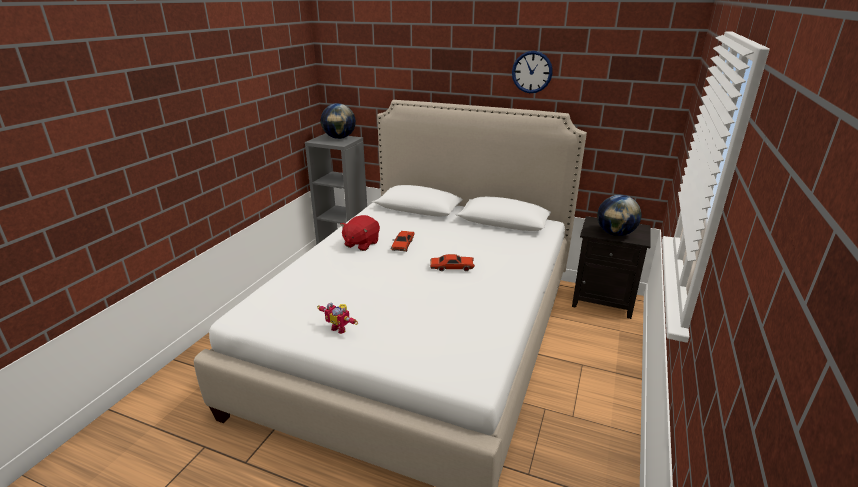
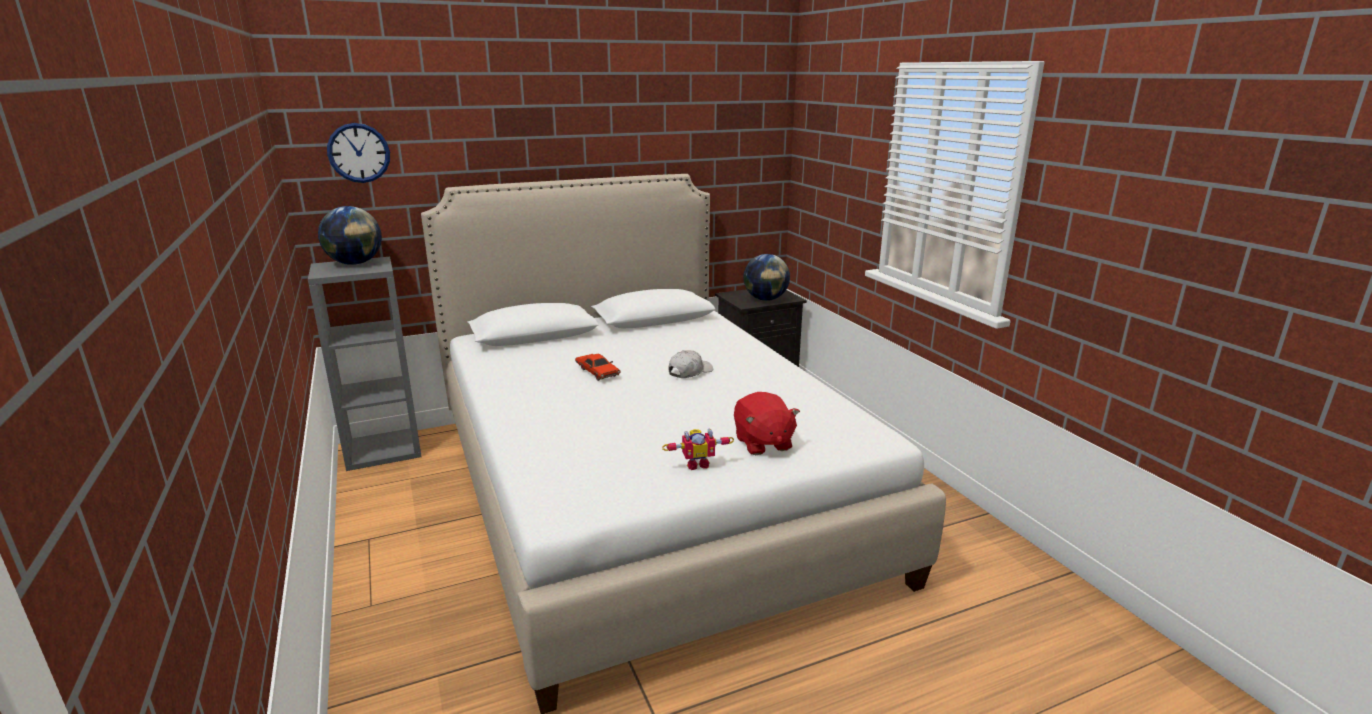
camera: 45 degrees left, 5 degrees down
(361, 244) = (544, 389): red plush toy -> red plush toy (762, 443)
(452, 267) = (690, 372): red toy car -> white cap
(532, 72) = (634, 129): wall clock -> wall clock (359, 153)

